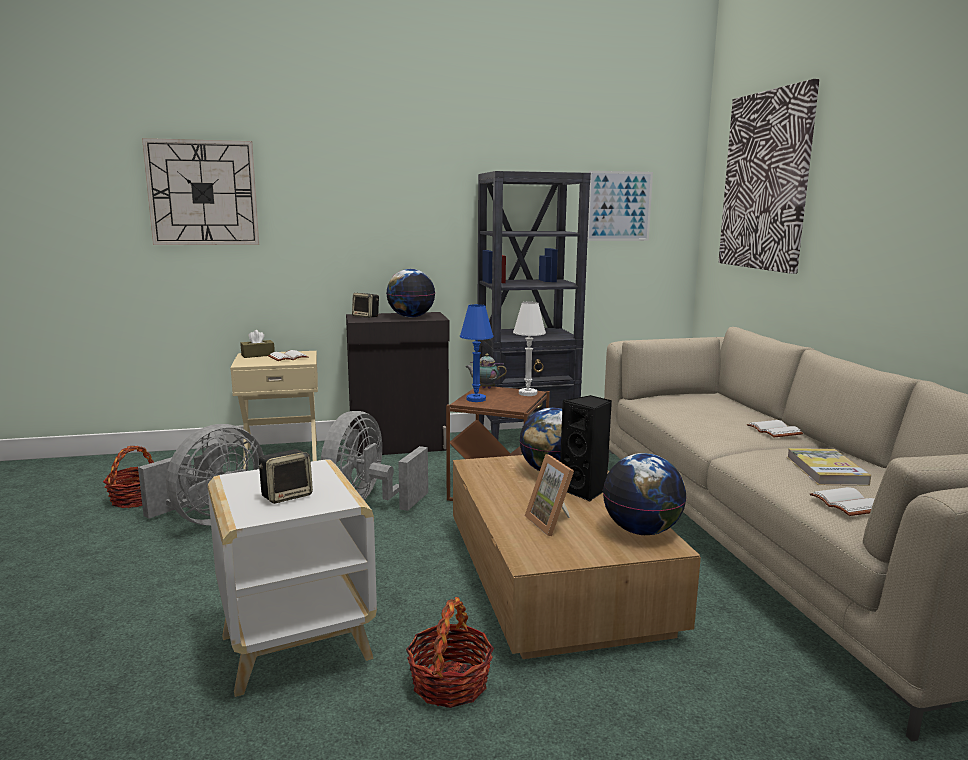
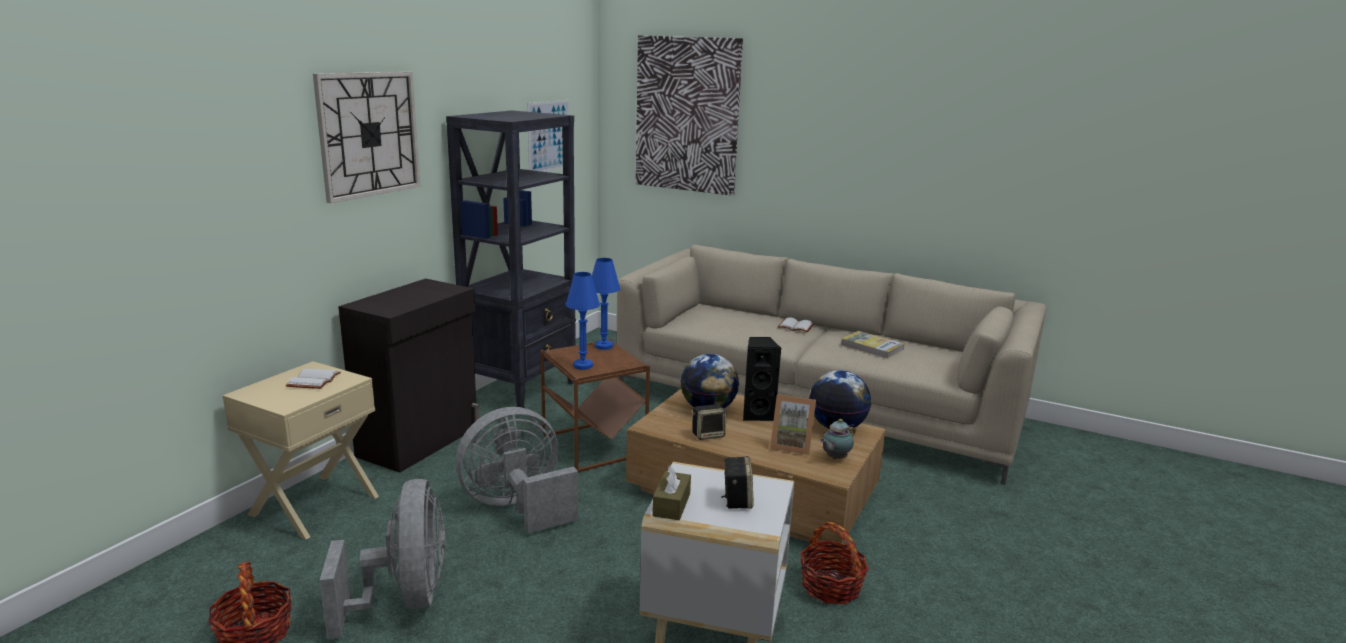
camera: 50 degrees left, 5 degrees up
(203, 193) = (147, 178): wall clock -> wall clock (369, 134)
(258, 355) = (262, 389): brown tissue box -> brown tissue box (671, 505)
(366, 316) = (377, 304): speaker -> speaker (708, 435)
(367, 503) = (518, 507): grey fan -> grey fan turned 90 degrees clockwise
(411, 317) = (425, 293): globe -> none
(485, 388) = (559, 352): teapot -> teapot (835, 458)
(527, 393) = (604, 346): white table lamp -> blue table lamp
(849, 504) = (919, 365): white book -> none

